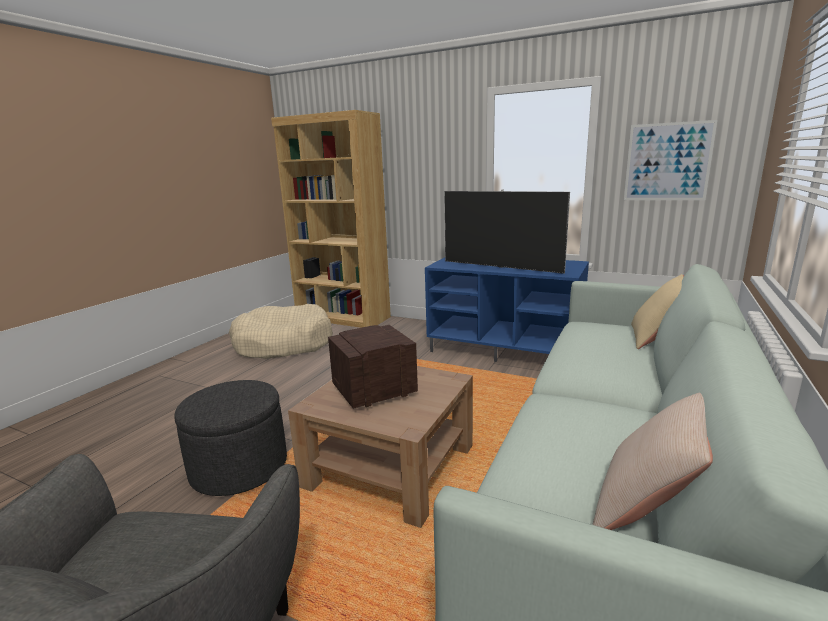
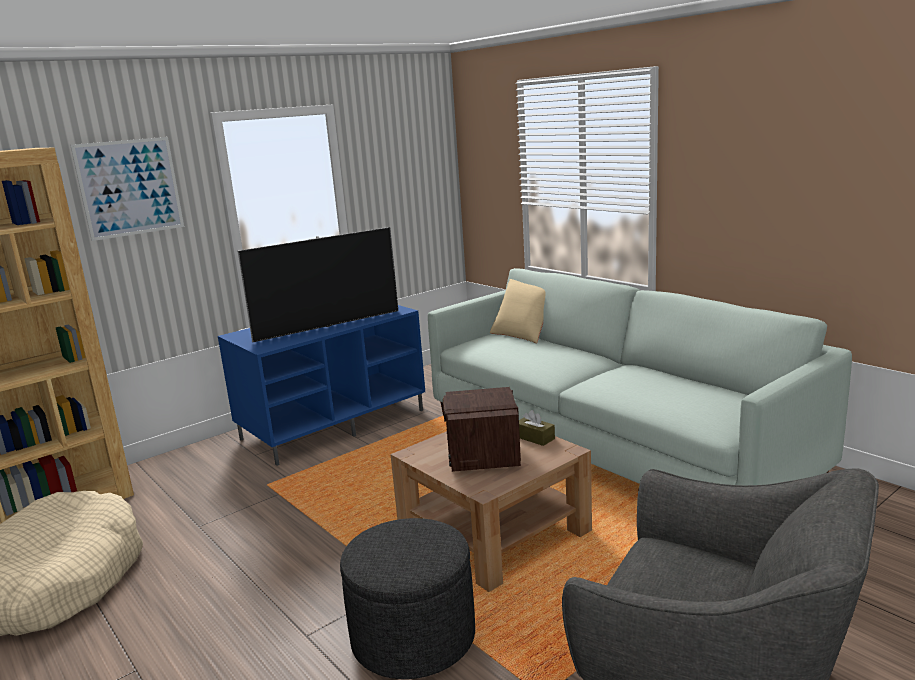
camera: 65 degrees left, 0 degrees up
(427, 406) = (534, 438): none -> brown tissue box
(647, 507) = (723, 388): beige pillow -> none
(667, 162) = (401, 187): picture -> picture (130, 187)

